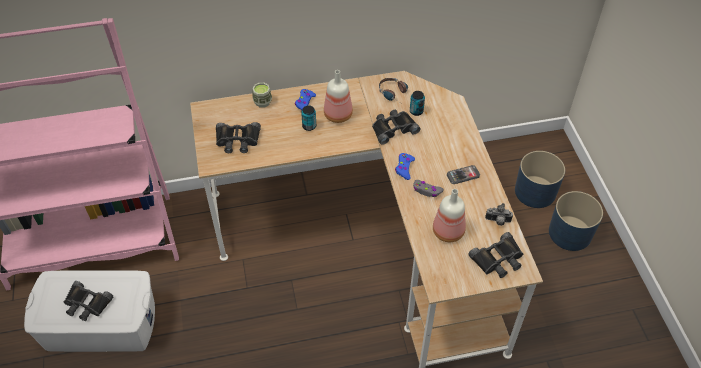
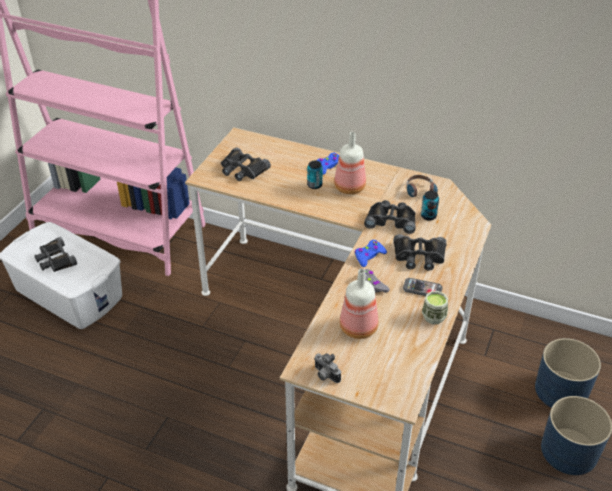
camera: 35 degrees right, 10 degrees down
(262, 102) = (293, 151): cup -> cup (433, 317)
(498, 221) = (419, 345): camera -> camera (325, 375)
(498, 259) = (385, 378): black binoculars -> black binoculars (419, 256)

